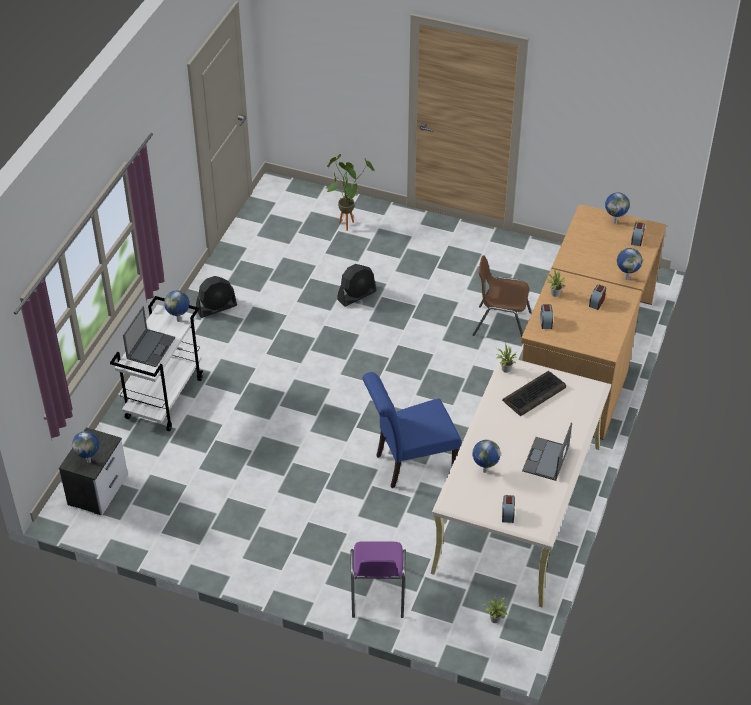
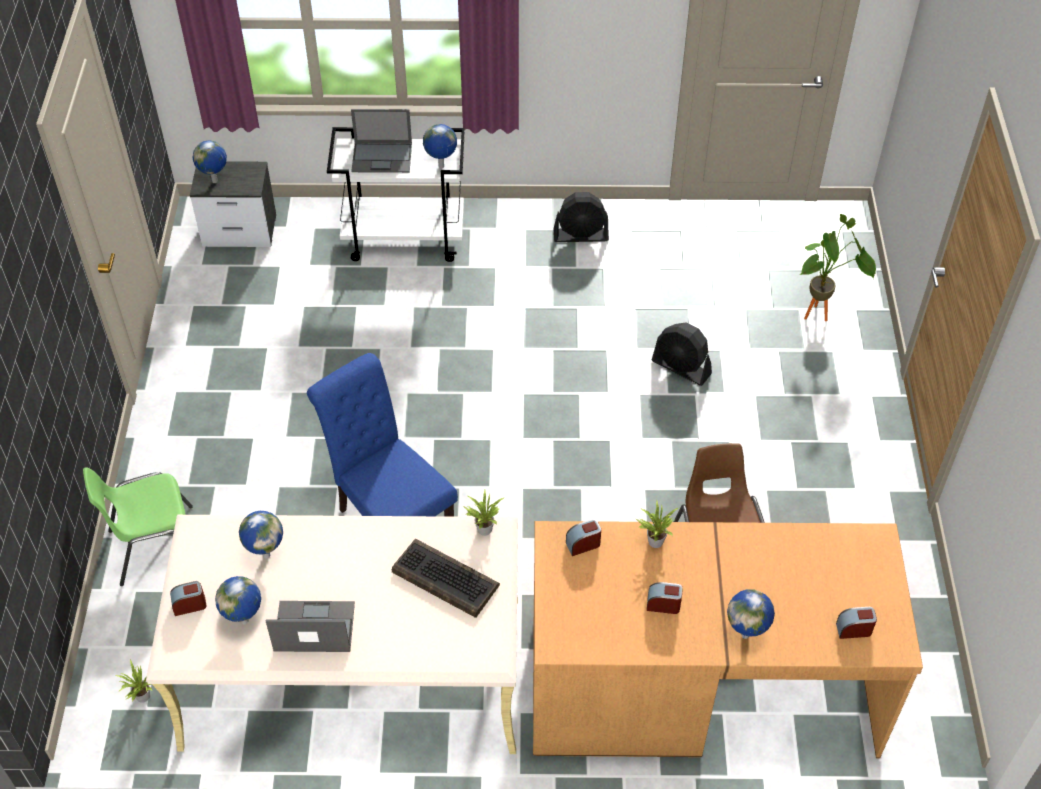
camera: 70 degrees right, 5 degrees up
(216, 308) = (581, 235): black fan -> black fan turned 45 degrees counterclockwise
(377, 593) = (155, 546): purple chair -> green chair
(615, 222) = (880, 586): globe -> globe (245, 621)

